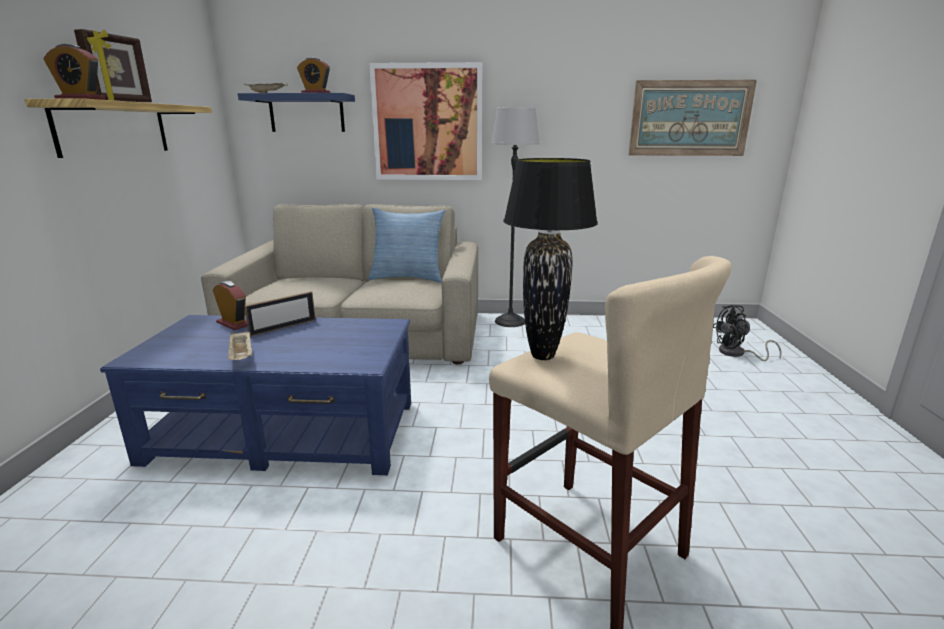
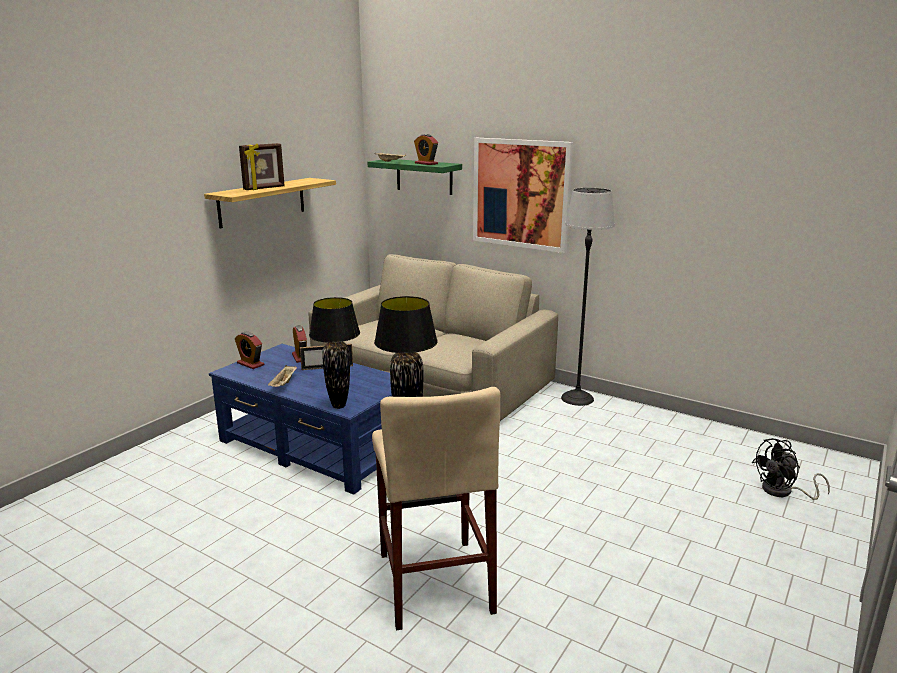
camera: 30 degrees right, 0 degrees up
(80, 99) = (234, 192): alarm clock -> alarm clock (250, 364)
(306, 113) = (424, 176): blue shelf -> green shelf
(351, 364) = (339, 406): none -> black table lamp
(408, 277) = (477, 337): pillow -> none
(690, 118) = (792, 214): picture -> none
(737, 354) = (783, 492): black fan -> black fan turned 45 degrees counterclockwise

